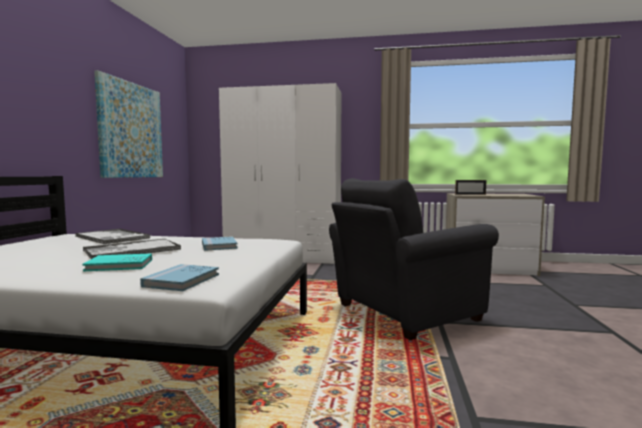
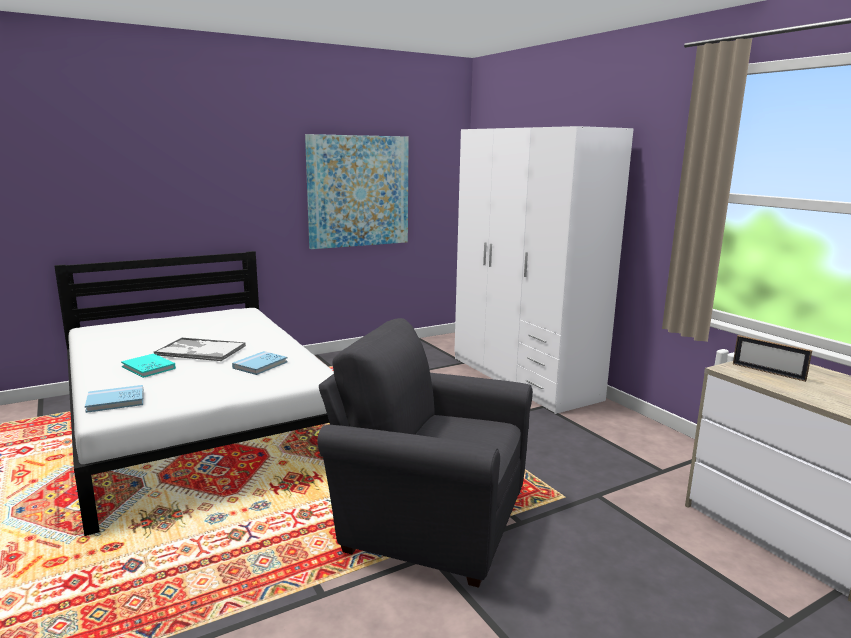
camera: 50 degrees right, 10 degrees up
(113, 237) = (241, 326): tray -> none

